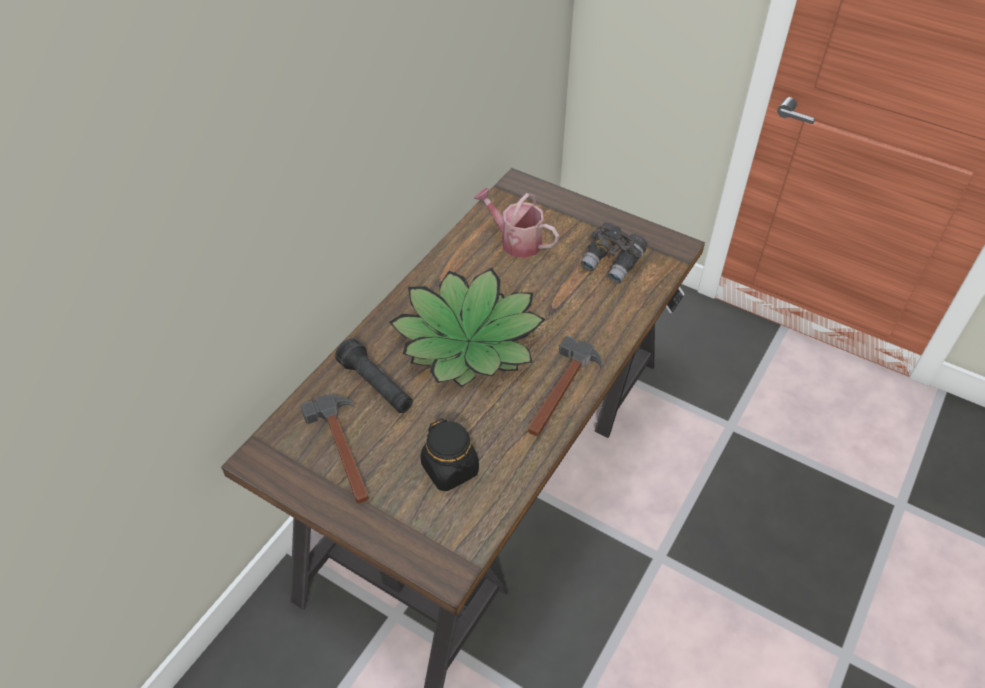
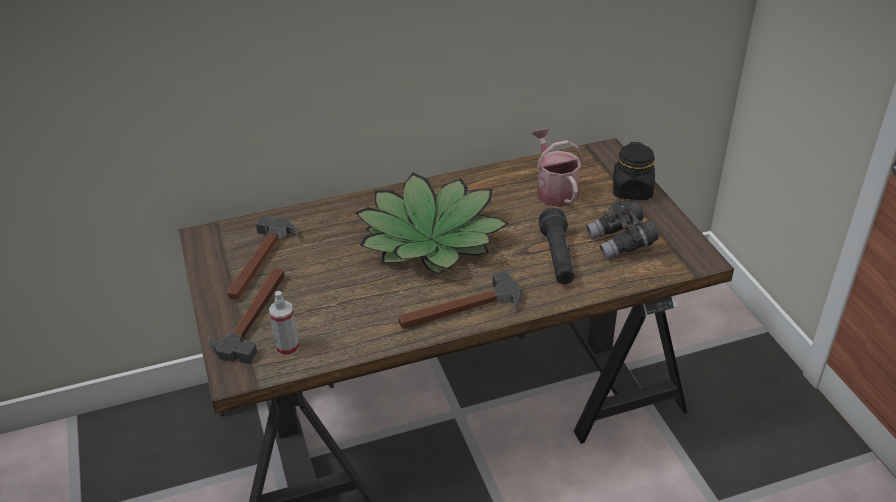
camera: 40 degrees right, 10 degrees down
(376, 386) = (330, 234): black flashlight -> black flashlight (557, 258)
(400, 506) = (254, 316): none -> hammer
(450, 469) = (315, 314): black jar -> black jar (632, 190)
(463, 515) = (287, 348): none -> spray bottle

